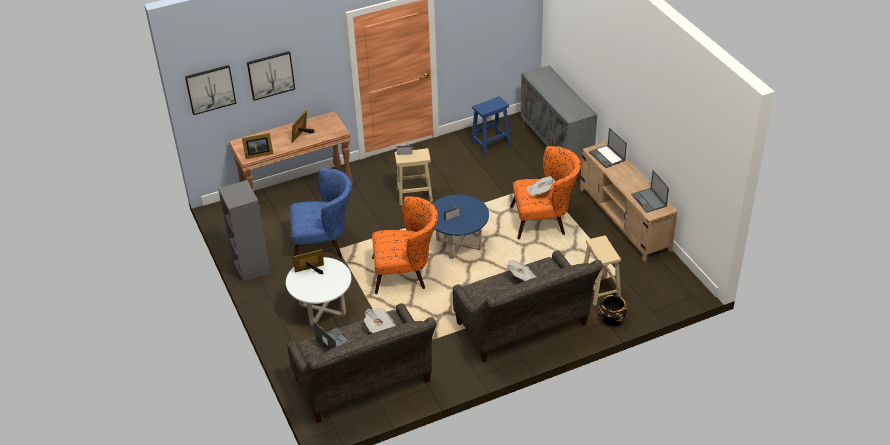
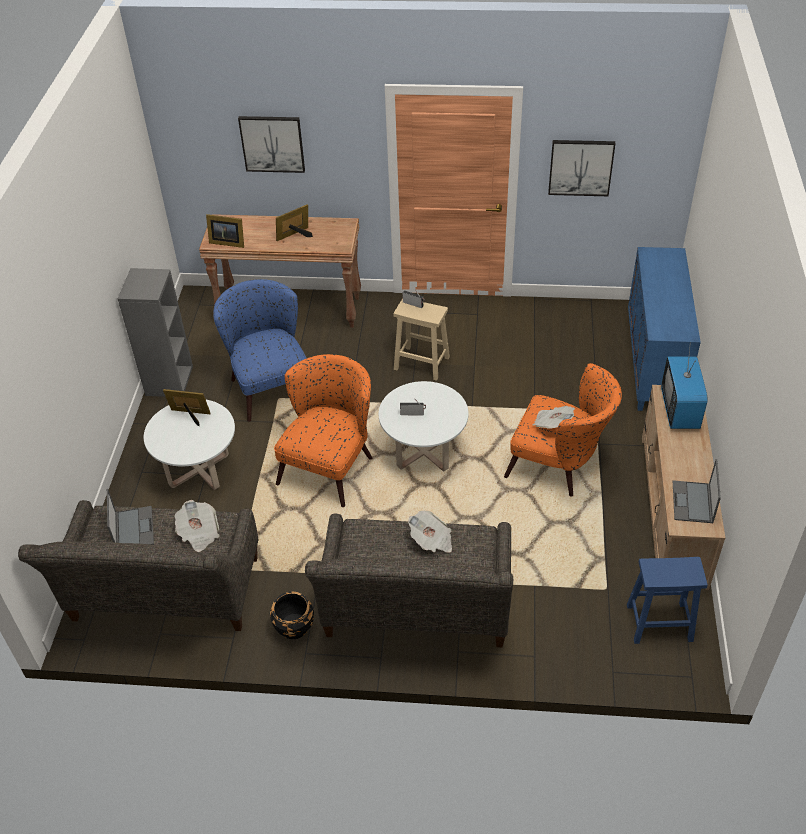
camera: 30 degrees right, 5 degrees up
(210, 89) = (189, 139): picture -> picture (581, 167)
(324, 243) = (269, 384): blue armchair -> blue armchair turned 135 degrees counterclockwise
(406, 273) = (331, 464): orange armchair -> orange armchair turned 90 degrees counterclockwise
(458, 244) = (424, 452): blue coffee table -> white coffee table
(491, 144) = (568, 330): blue stool -> blue stool (660, 622)
(556, 145) = (654, 364): grey cabinet -> blue cabinet
(600, 290) = (561, 603): beige stool -> none
(607, 156) = (680, 410): laptop -> television
(611, 320) = (544, 657): black planter -> black planter (294, 627)

